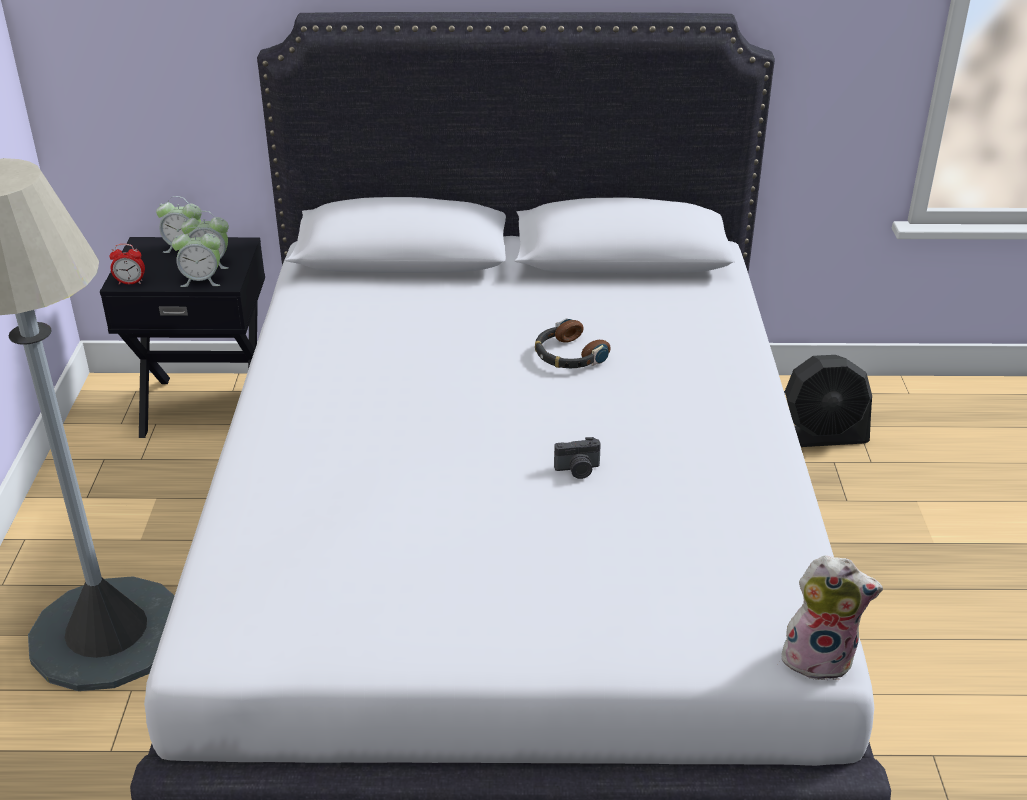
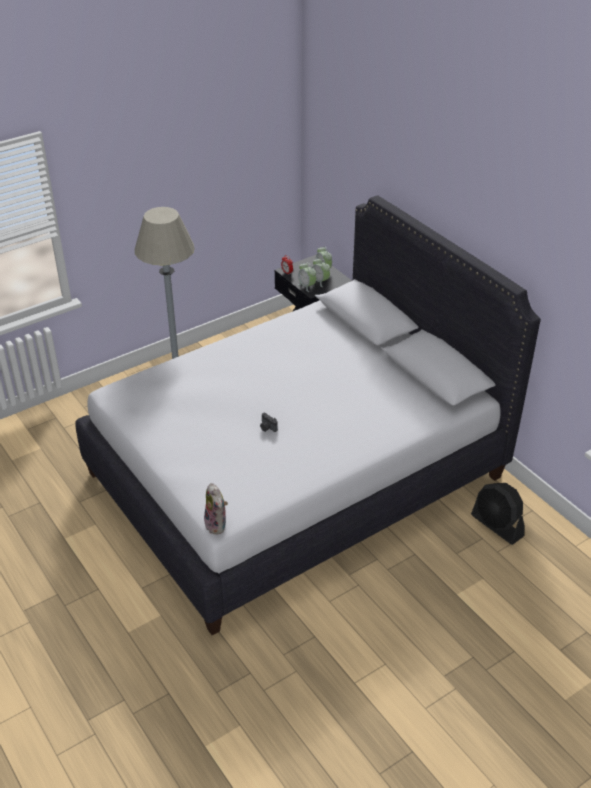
camera: 55 degrees right, 5 degrees up
(568, 355) = (340, 394): headphones -> none

